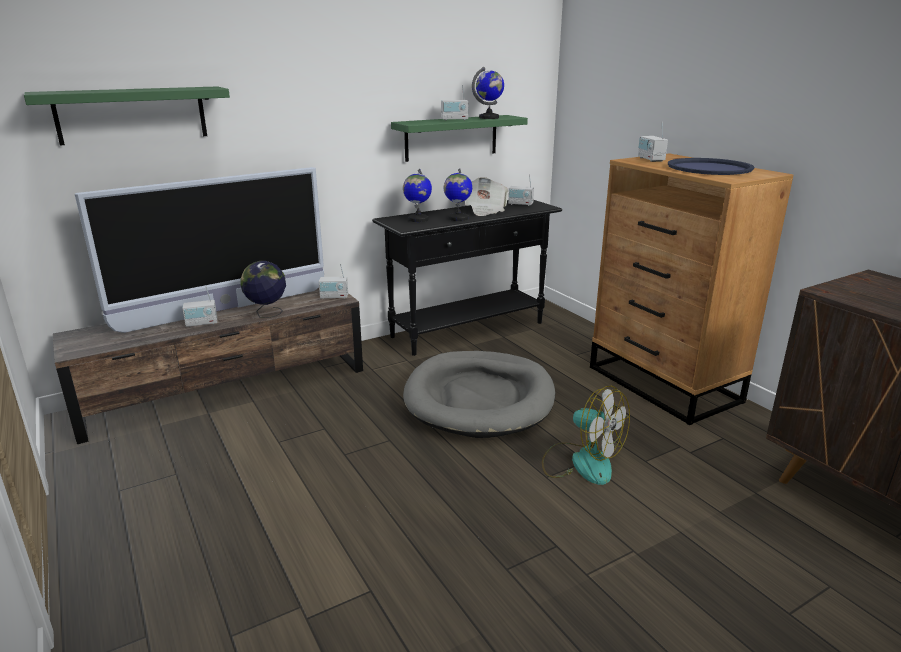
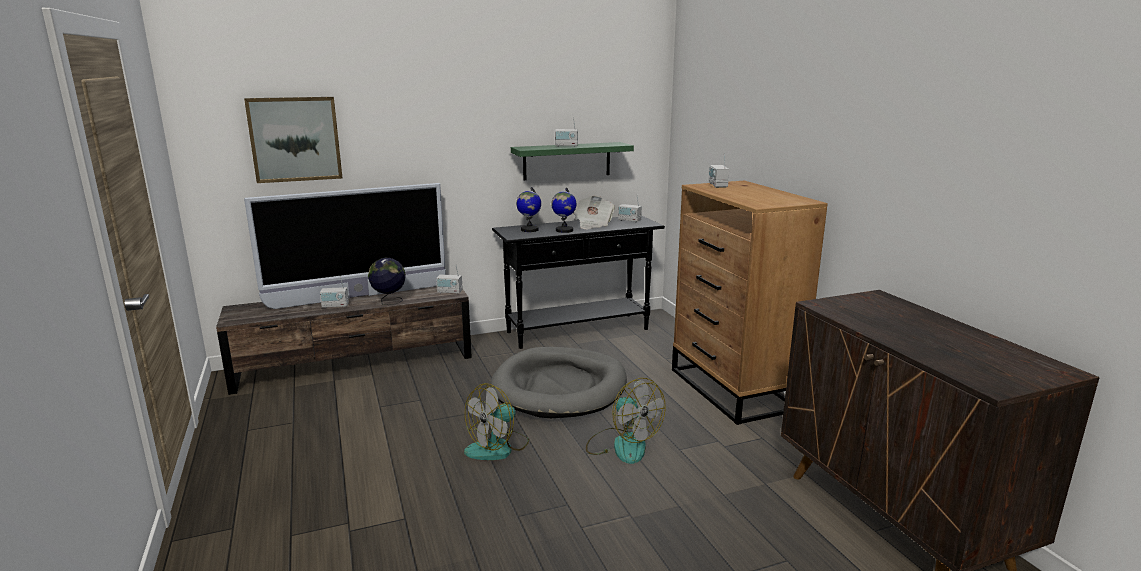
camera: 10 degrees right, 5 degrees down
(132, 115) = (295, 139): green shelf -> picture
(443, 480) = (498, 447): none -> fan
(489, 118) = (599, 145): globe -> none
(709, 168) = (758, 195): blue tray -> none

